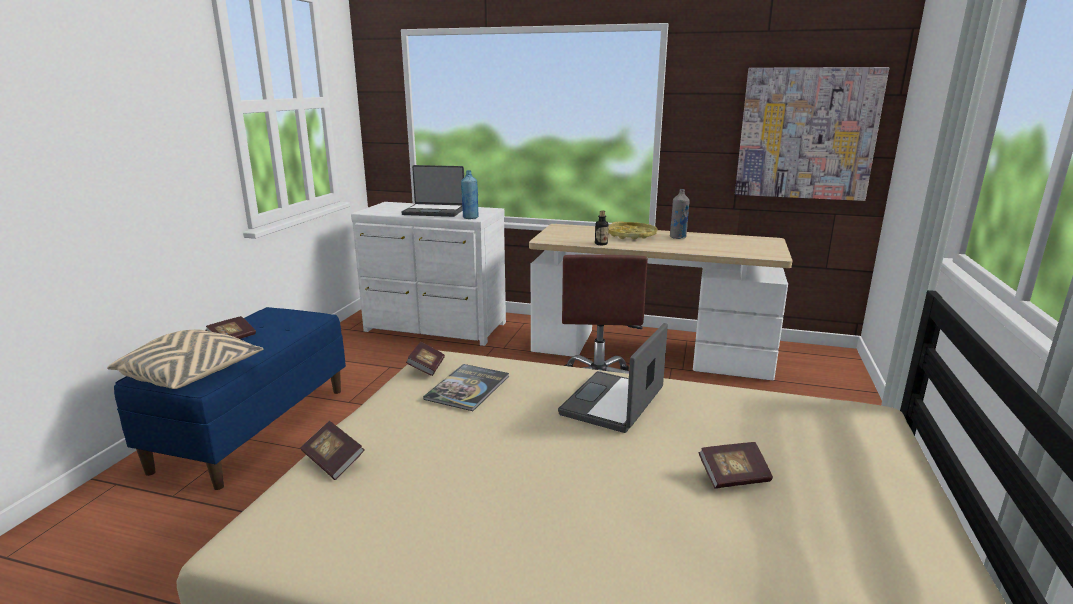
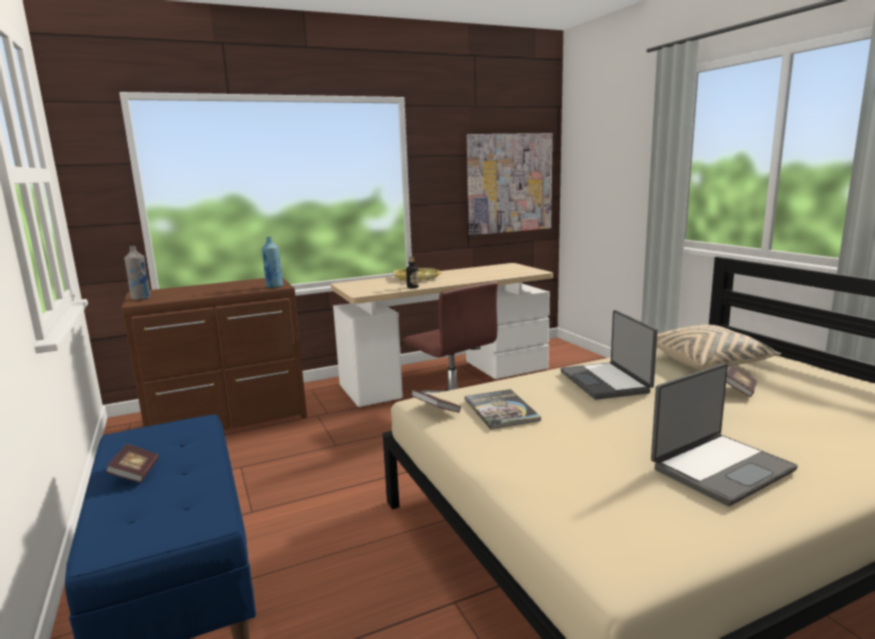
camera: 40 degrees left, 5 degrees down
(192, 375) = (172, 520): beige pillow -> beige pillow (708, 362)
(333, 461) = (533, 493): book -> none
(434, 211) = (219, 289): laptop -> laptop (720, 468)
(435, 328) = (229, 420): white dresser -> brown dresser
(678, 237) = (452, 274): grey bottle -> grey bottle (141, 298)

